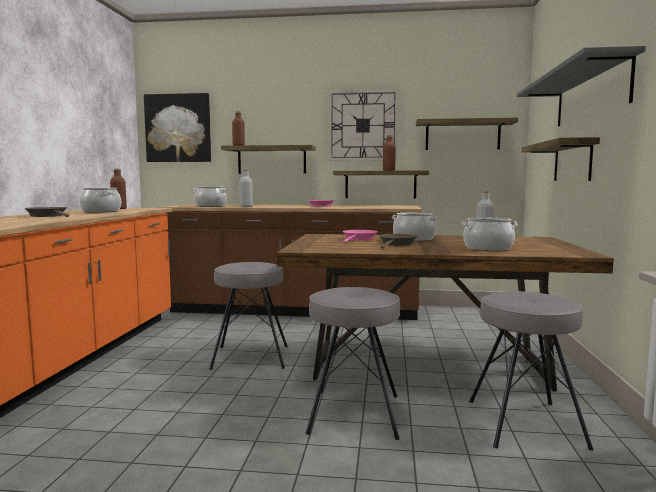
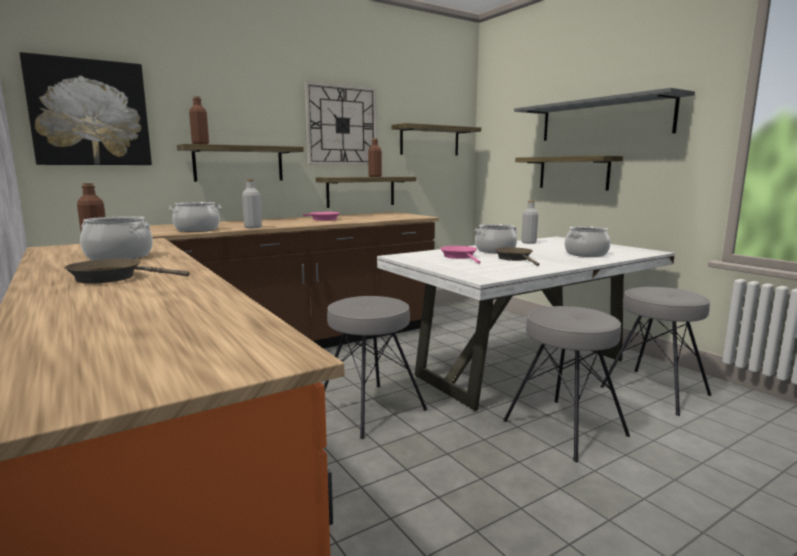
camera: 40 degrees left, 5 degrees up
(429, 367) = (522, 368): brown dining table -> white dining table

